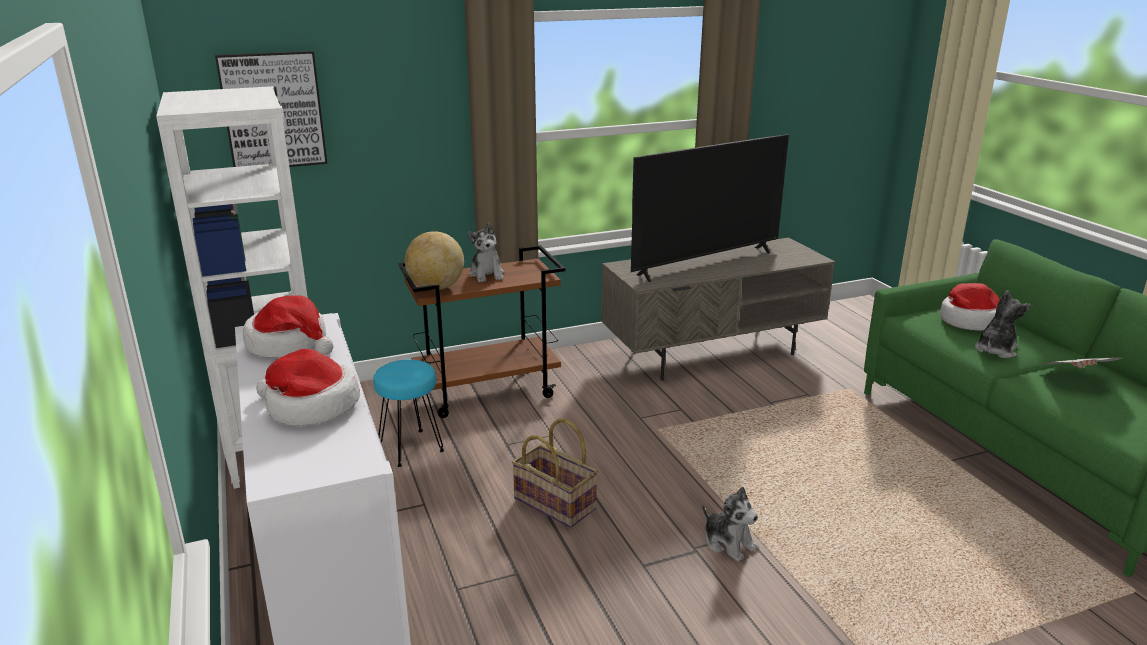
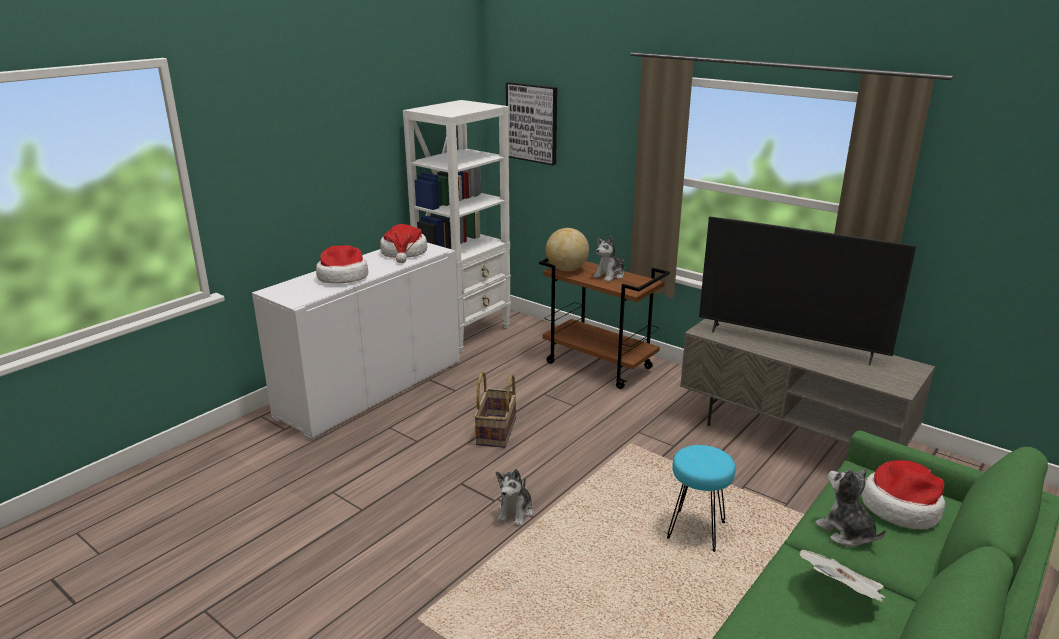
camera: 60 degrees right, 0 degrees up
(411, 448) = (505, 366): turquoise stool -> turquoise stool (697, 531)
(995, 350) = (846, 532): plush toy -> plush toy turned 135 degrees counterclockwise

